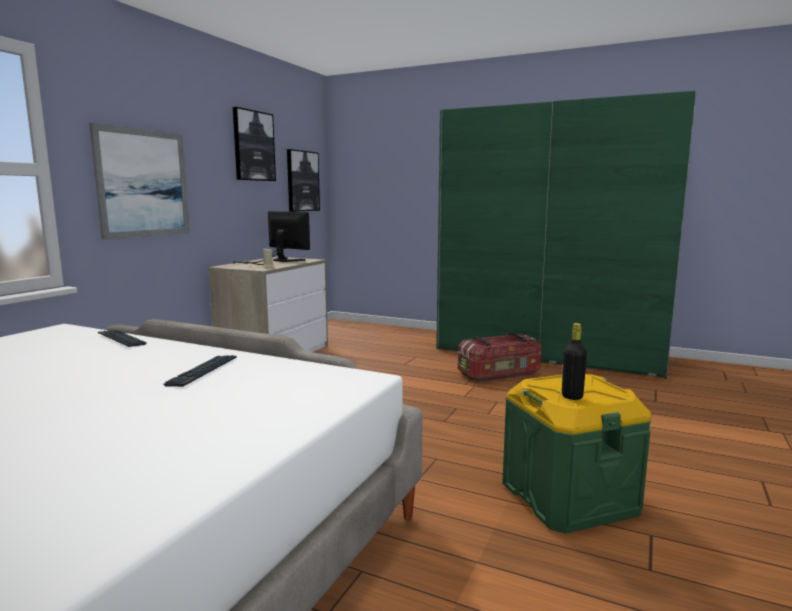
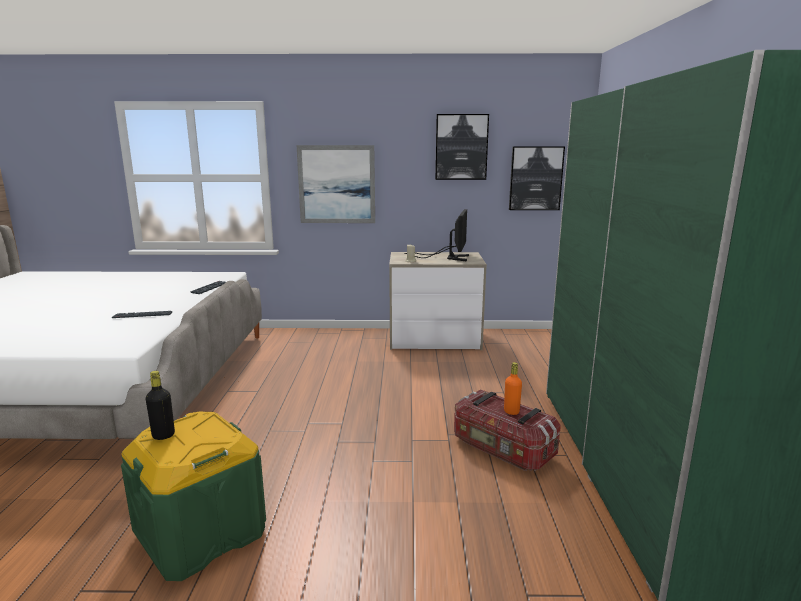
camera: 65 degrees right, 5 degrees up
(503, 341) = (511, 411): none -> orange bottle

